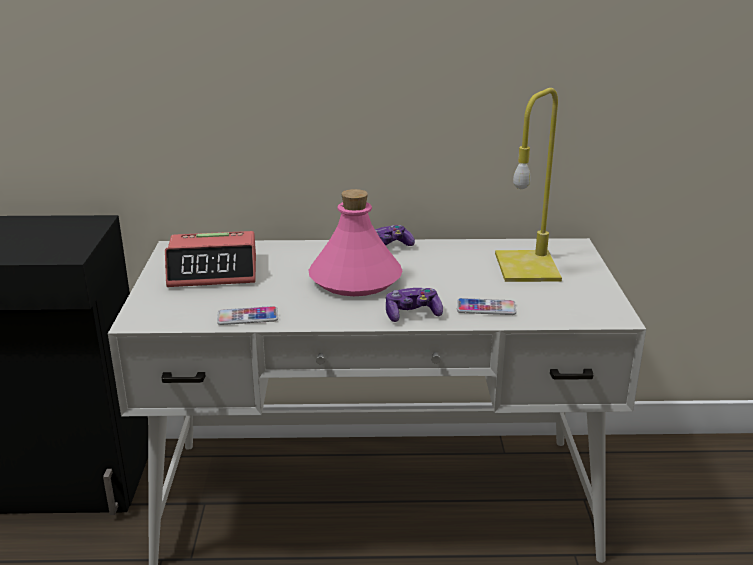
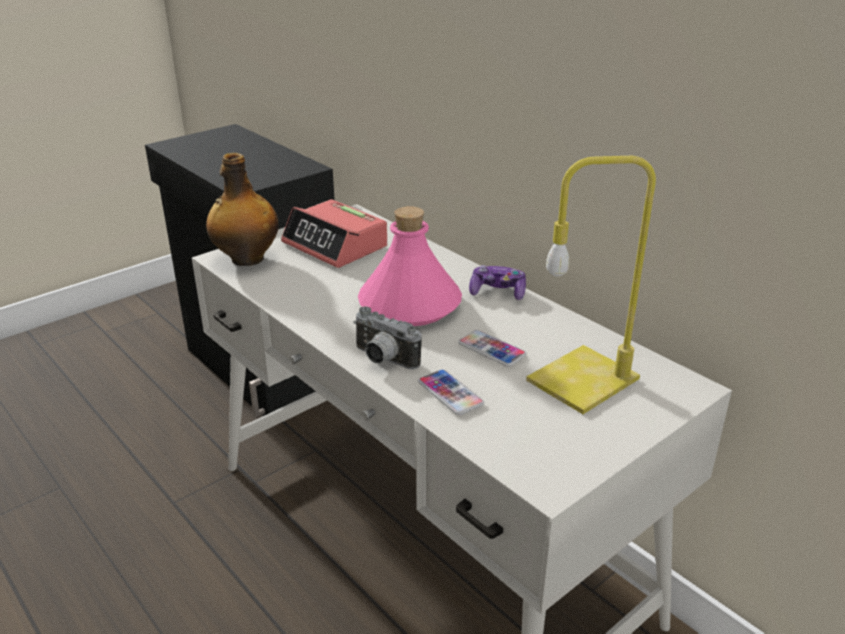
camera: 50 degrees right, 5 degrees up
(164, 311) = (246, 259): none -> bottle
(247, 317) = (278, 292): phone -> phone (491, 349)
(412, 314) = (382, 360): game controller -> camera

